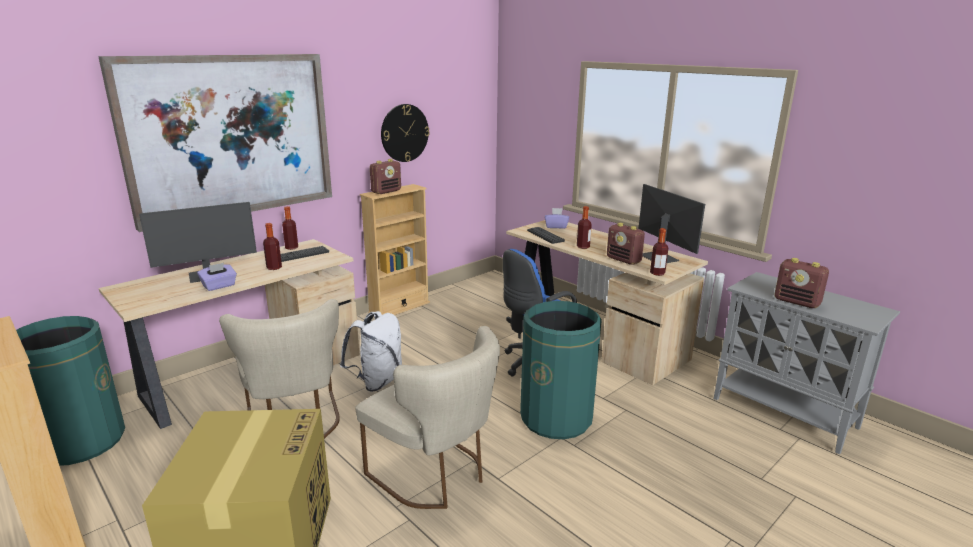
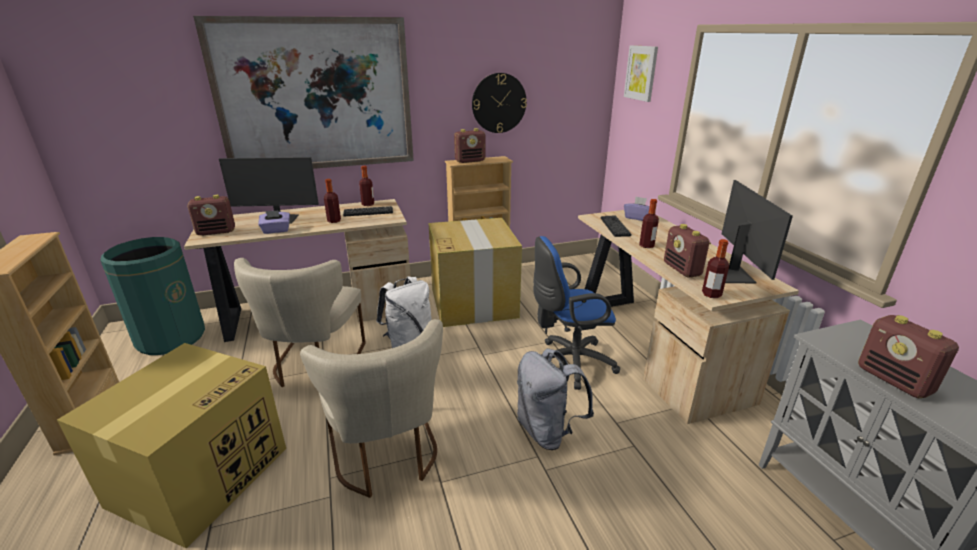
camera: 25 degrees right, 5 degrees up
(145, 298) = (216, 232): none -> radio
(413, 333) = (473, 302): none -> cardboard box
(527, 99) = (641, 73): none -> picture
(556, 418) = (548, 431): green trash can -> grey backpack

